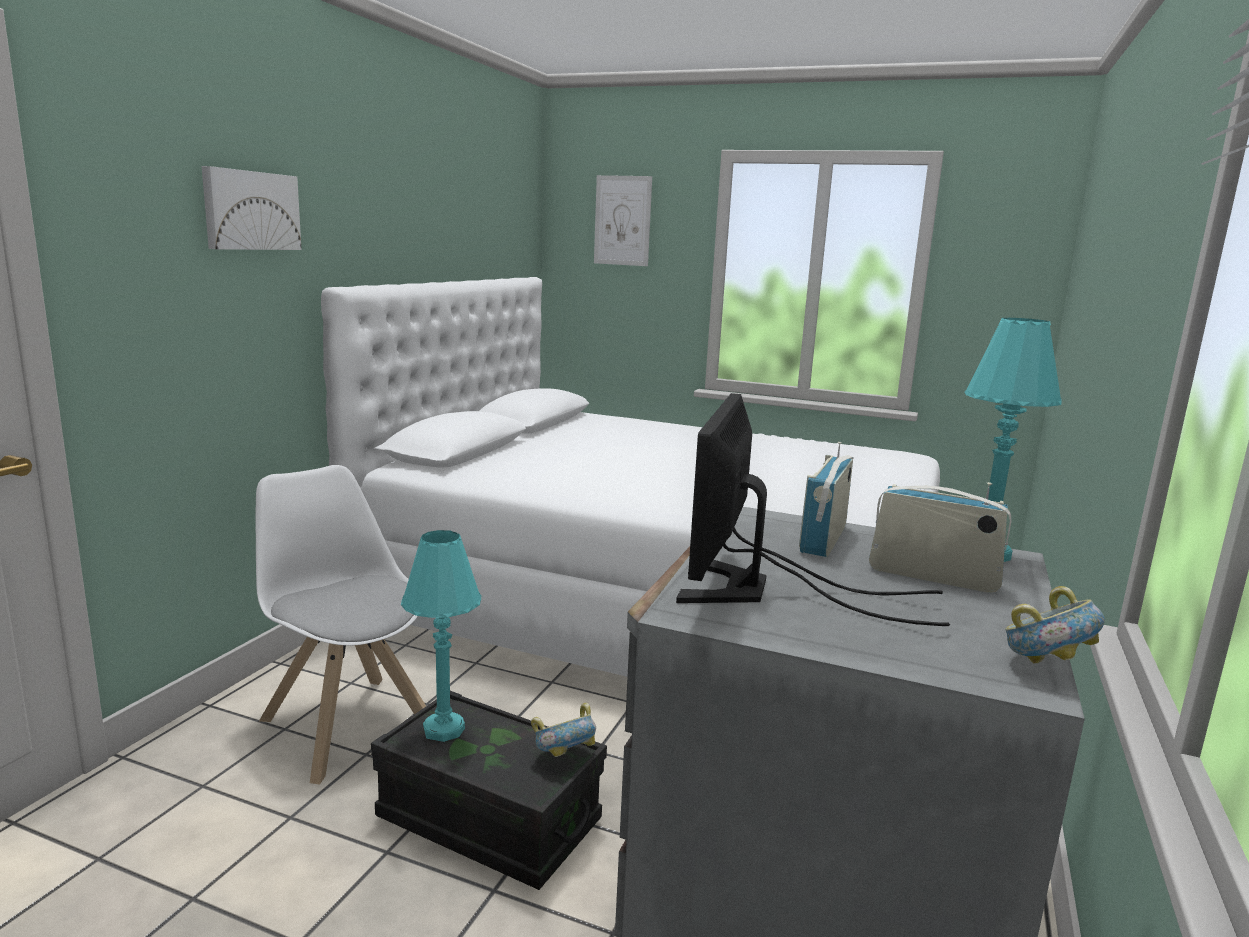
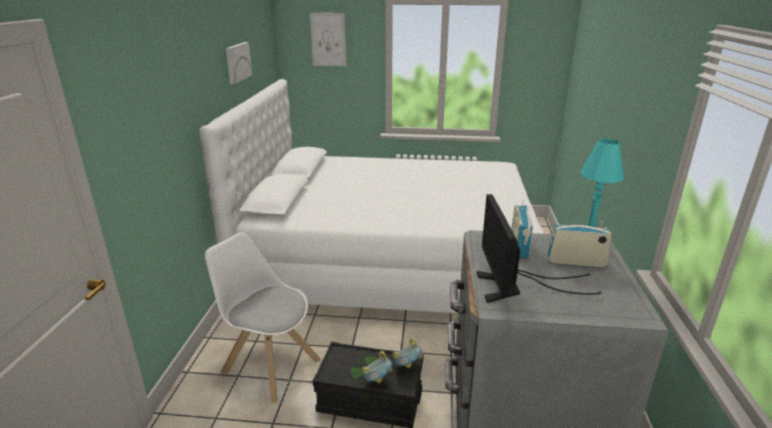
camera: 15 degrees left, 10 degrees up
(250, 210) = (161, 93): picture -> picture (237, 62)
(443, 729) = (342, 364): turquoise table lamp -> none
(1045, 666) = (643, 306): bowl -> bowl (377, 380)

